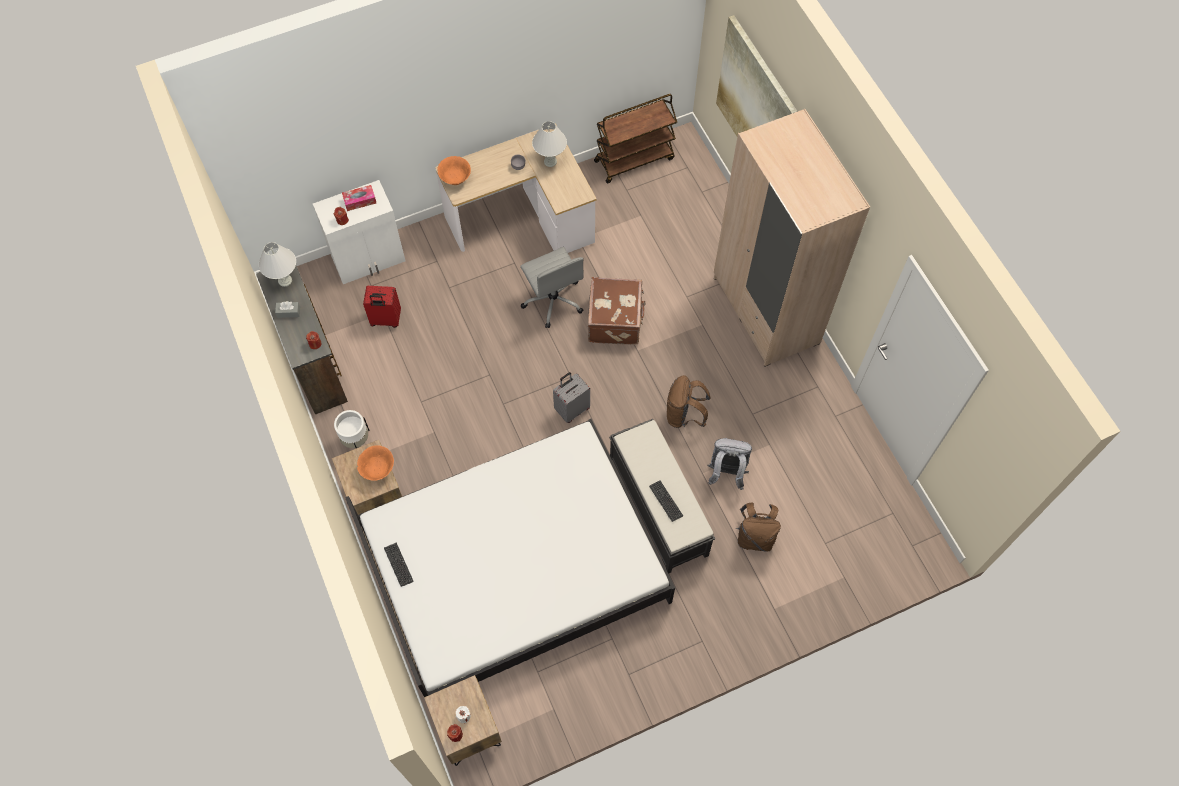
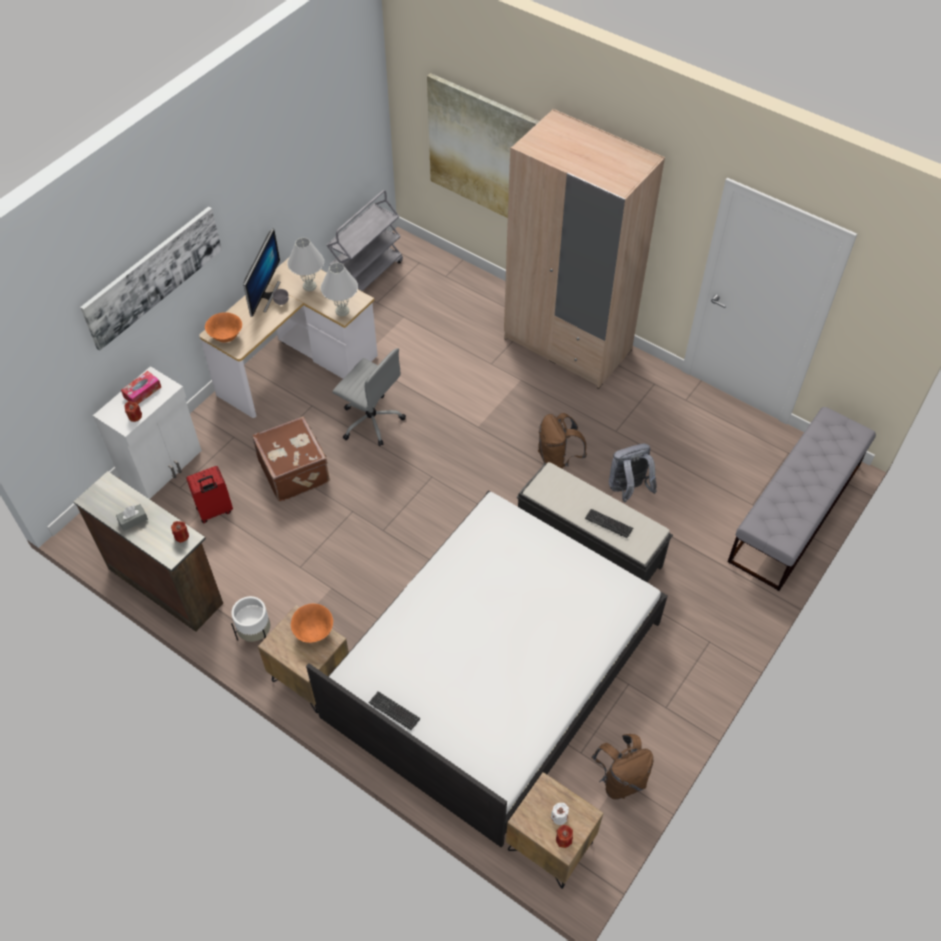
camera: 30 degrees left, 10 degrees down
(285, 280) = (110, 493): white table lamp -> white table lamp (342, 311)
(397, 112) = (153, 276): none -> picture
(509, 154) = (265, 295): none -> monitor
(572, 409) = (451, 503): grey suitcase -> none
(615, 320) = (441, 411): brown suitcase -> brown suitcase (295, 471)
(634, 159) = (367, 275): brown cart -> grey cart
(755, 537) = (691, 529): brown backpack -> brown backpack (621, 779)
(857, 570) = (795, 513): none -> grey bench

